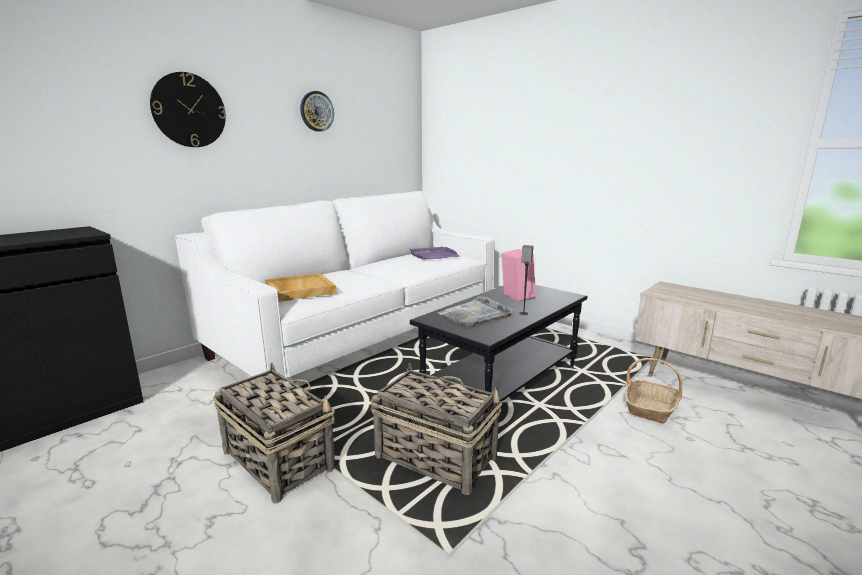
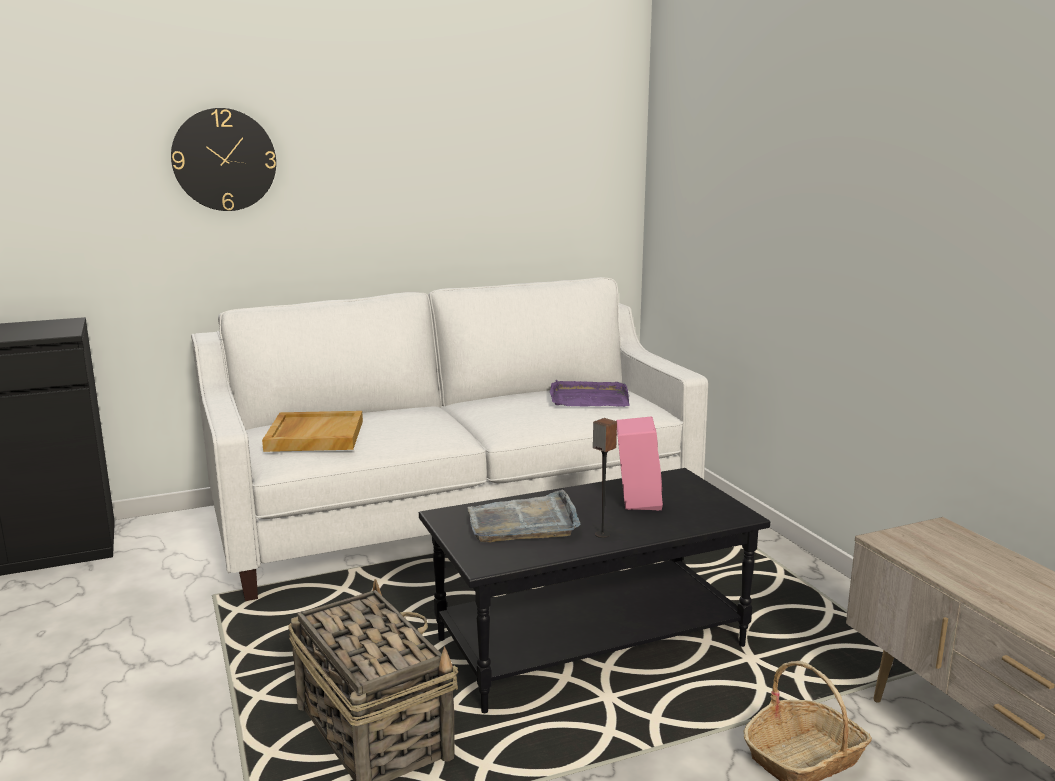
camera: 25 degrees right, 0 degrees up
(277, 459) = (187, 674): basket -> none
(316, 111) = (430, 146): wall clock -> none

